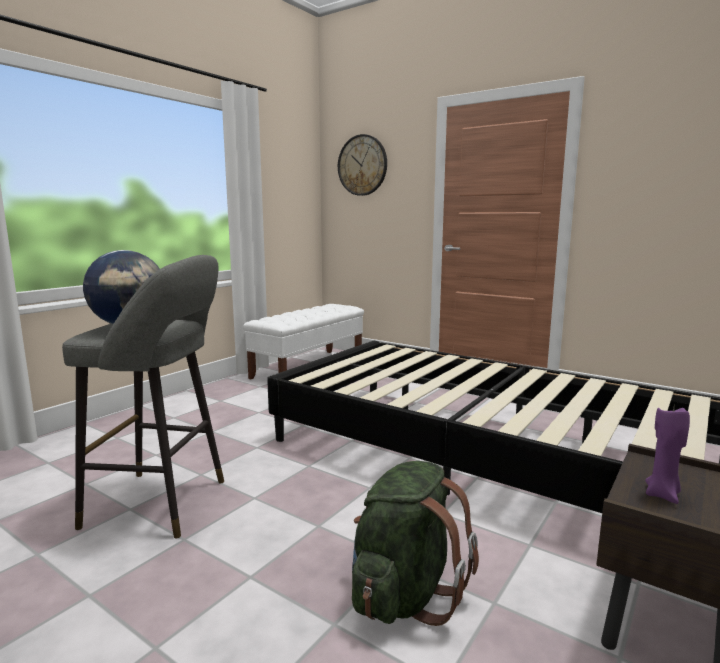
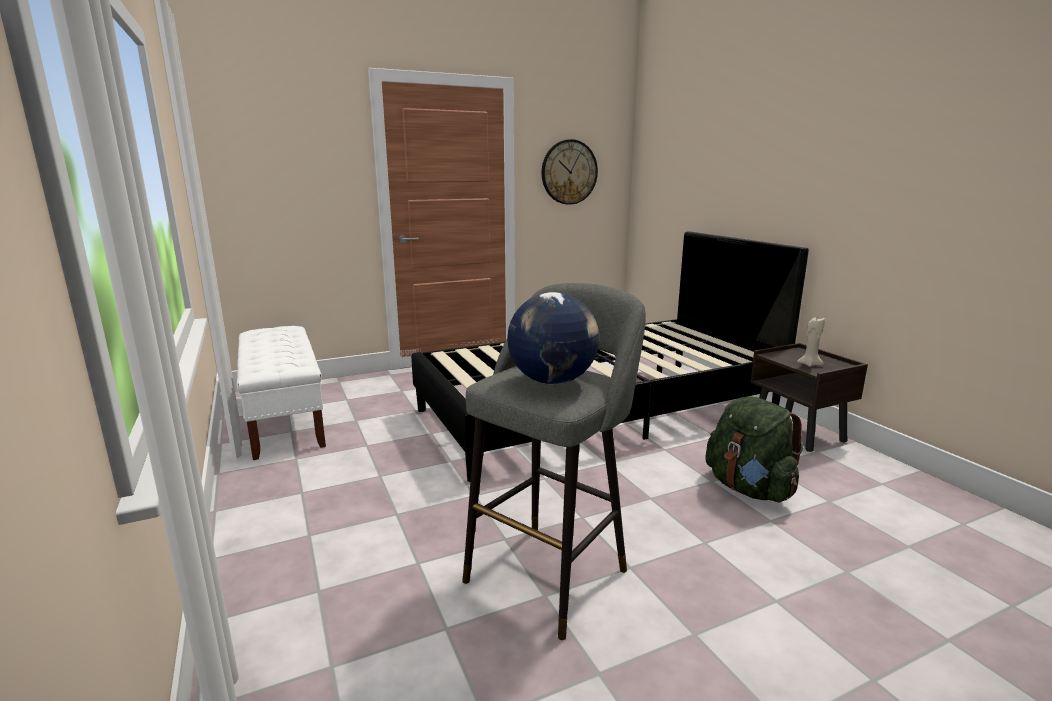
camera: 60 degrees left, 5 degrees up
(362, 165) = (263, 139): wall clock -> wall clock (569, 172)
(663, 494) = (809, 364): purple candle -> beige candle

